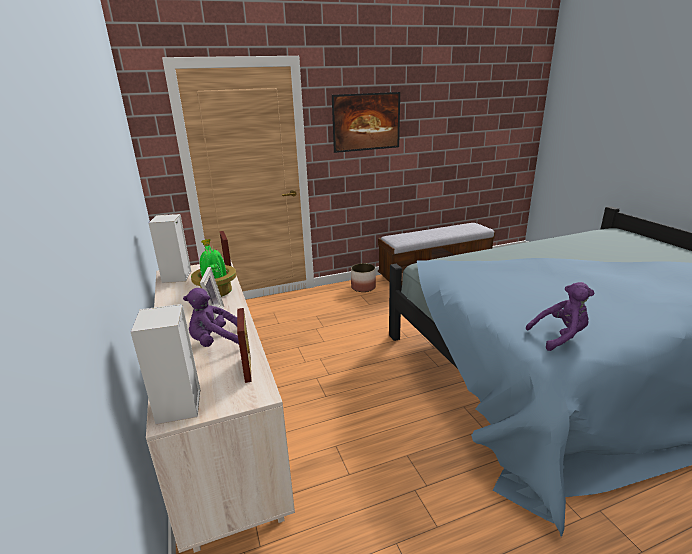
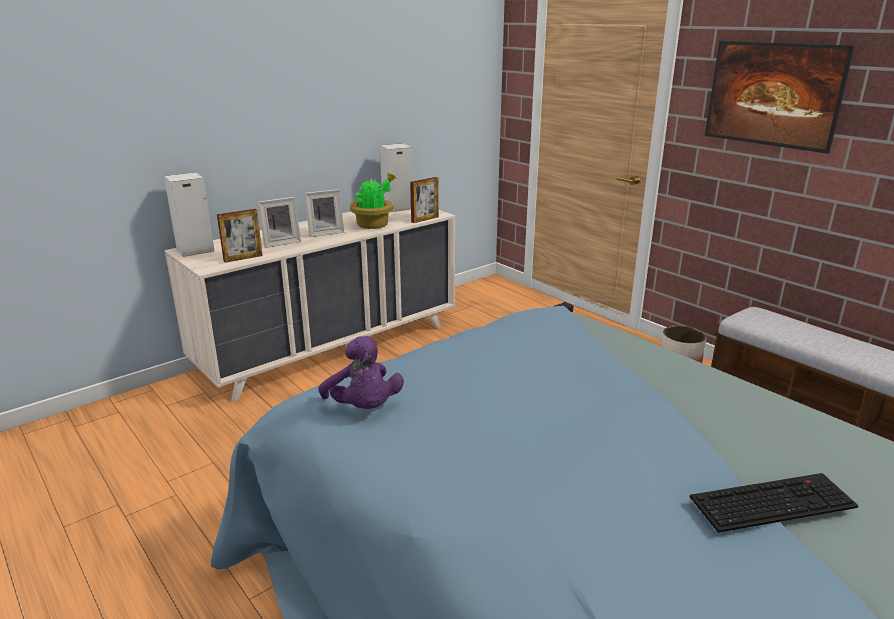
camera: 70 degrees right, 0 degrees up
(217, 342) = (281, 243): purple plush toy -> picture frame
(618, 259) = (772, 501): none -> keyboard

